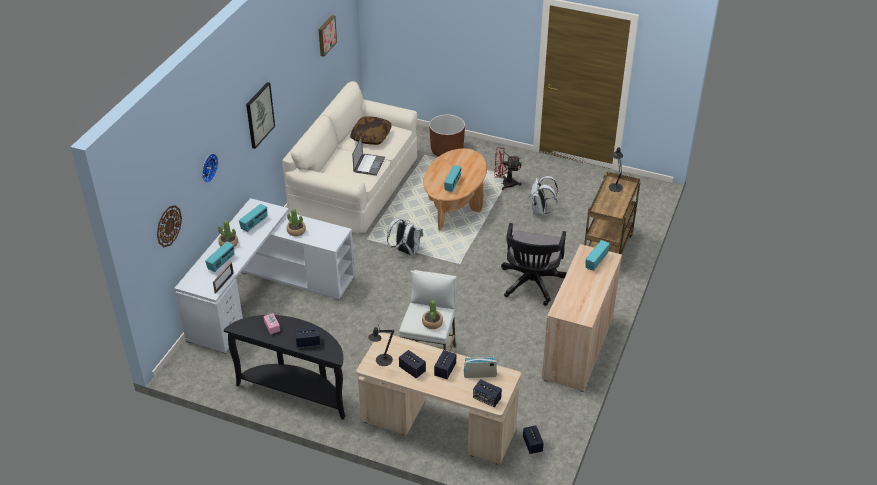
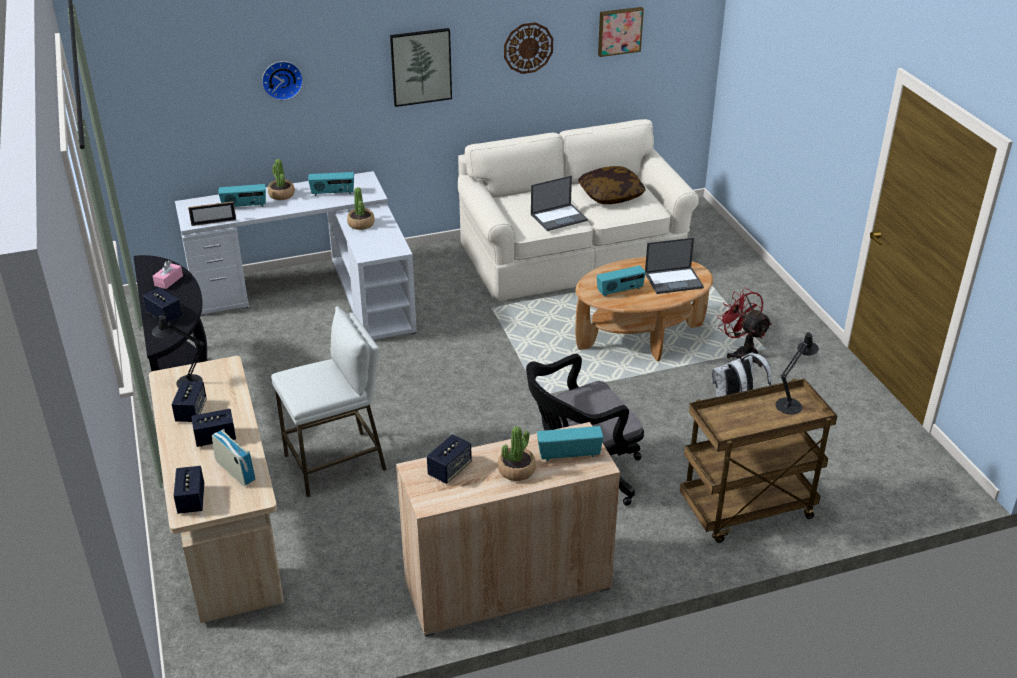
camera: 50 degrees right, 5 degrees down
(168, 226) = (178, 113): wall clock -> wall clock (528, 47)
(405, 251) = (508, 344): white backpack -> none
(432, 323) = (308, 390): potted plant -> potted plant (516, 470)
(447, 150) = (731, 280): brown planter -> none
(465, 163) = (674, 280): none -> laptop
(532, 445) = (270, 638): speaker -> speaker (449, 470)

